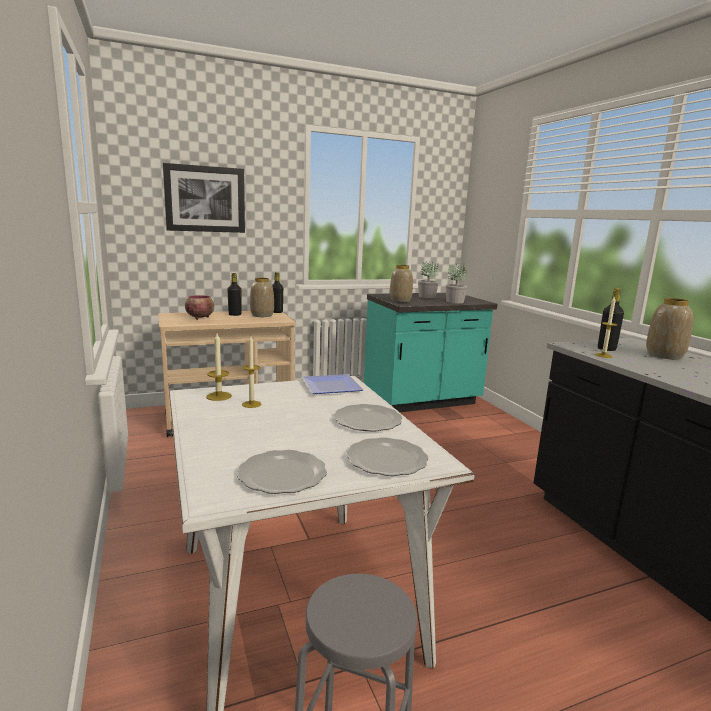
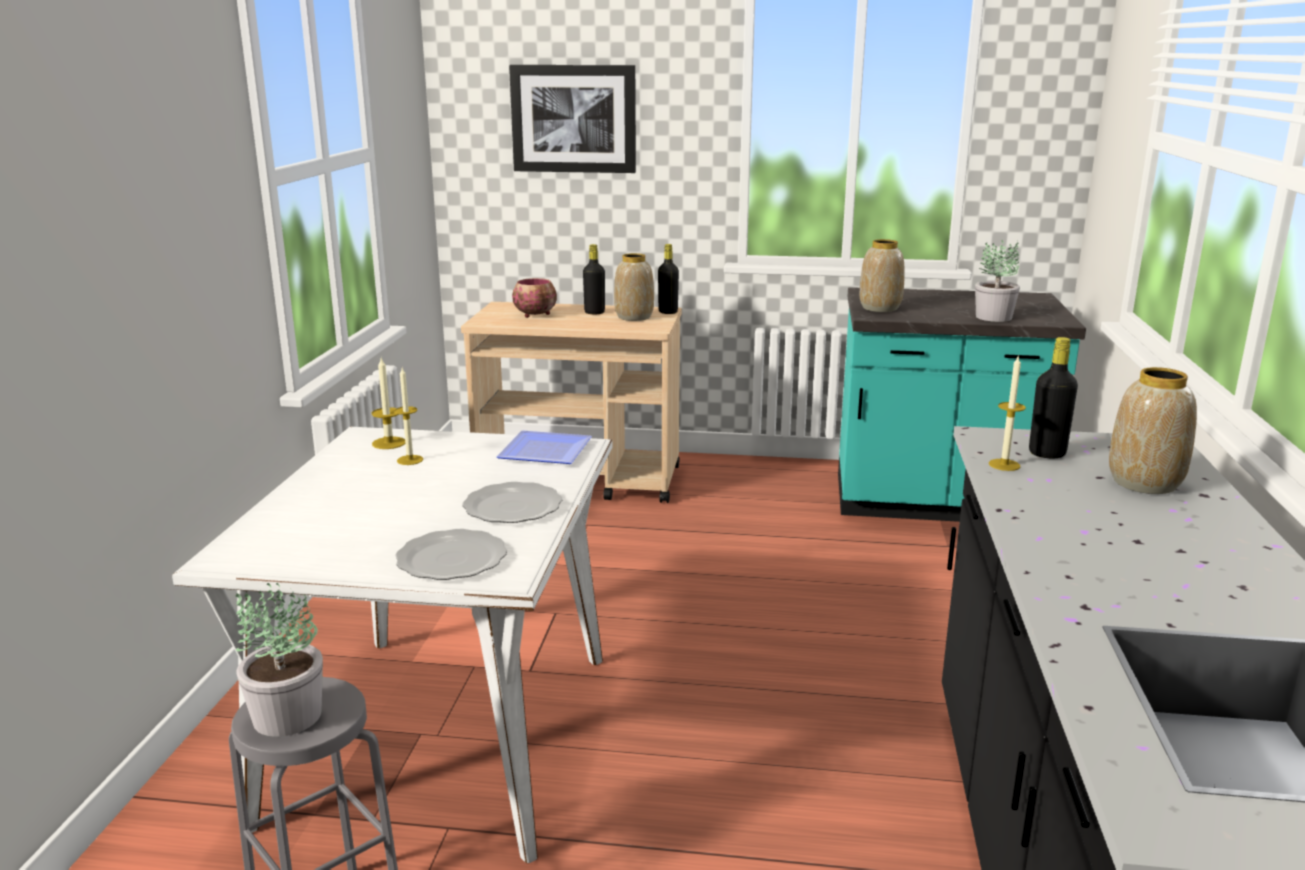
camera: 30 degrees right, 5 degrees up
(282, 474) = (318, 549): plate -> none
(427, 297) = (957, 301): potted plant -> potted plant (286, 717)

